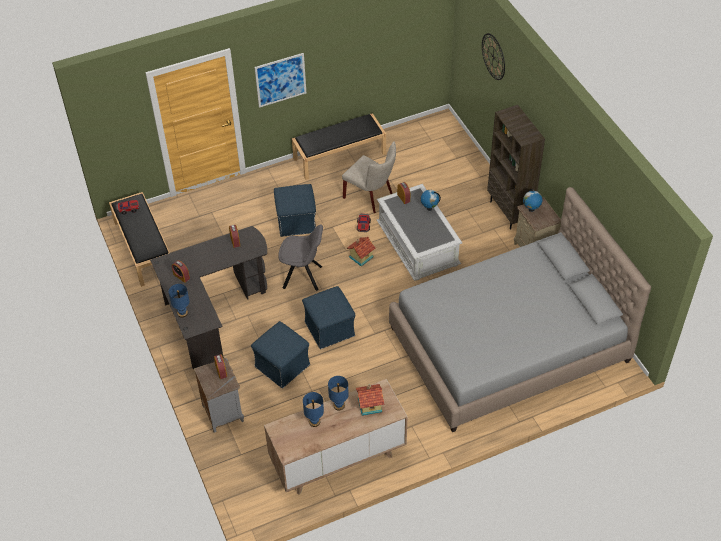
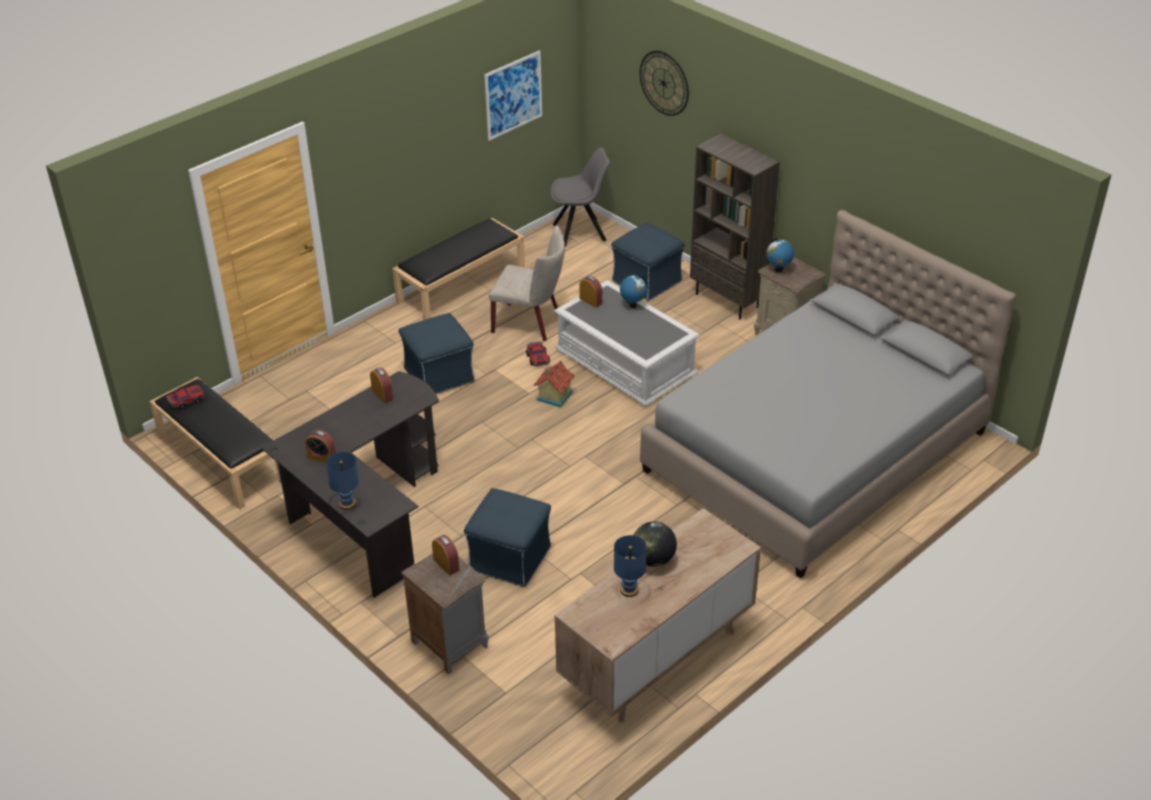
camera: 20 degrees left, 10 degrees down
(280, 80) = (373, 171): picture -> picture (513, 95)
(303, 277) = (483, 439): grey chair -> grey chair (580, 233)
(330, 329) = (556, 494): blue ottoman -> blue ottoman (647, 281)
(338, 405) = (653, 559): blue table lamp -> globe
(369, 404) = (698, 546): toy house -> none

